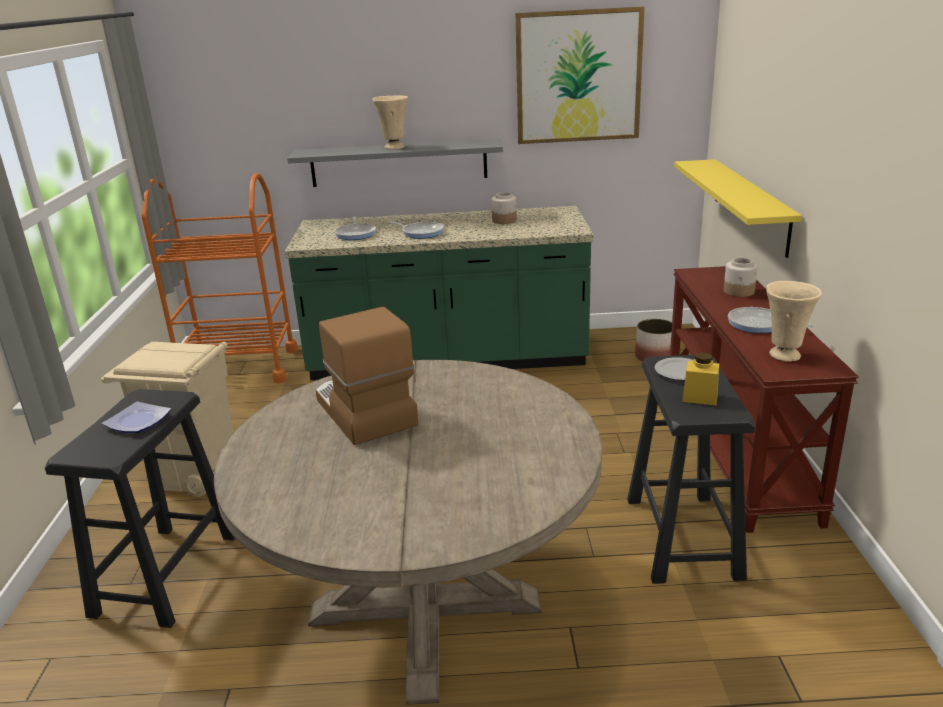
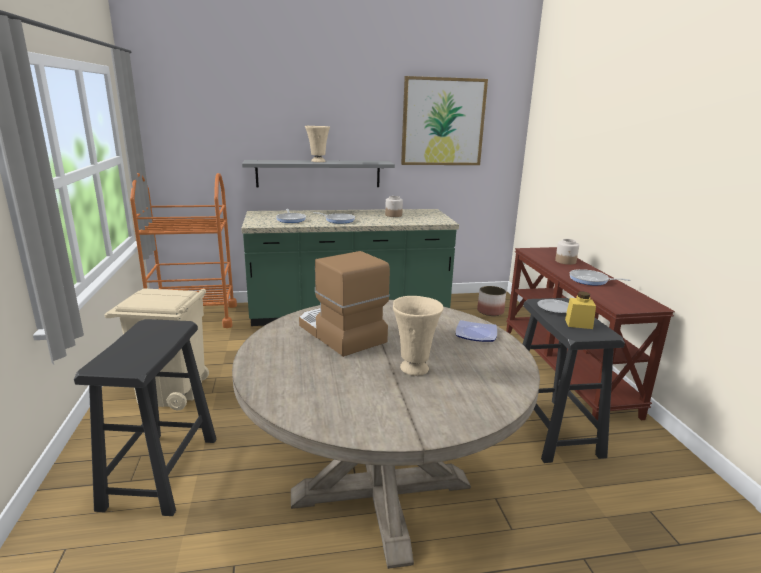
camera: 10 degrees left, 5 degrees down
(139, 421) = (153, 342): plate -> plate (477, 334)
(750, 204) = (563, 207): yellow shelf -> none
(784, 355) = (618, 298): beige vase -> beige vase (414, 368)

